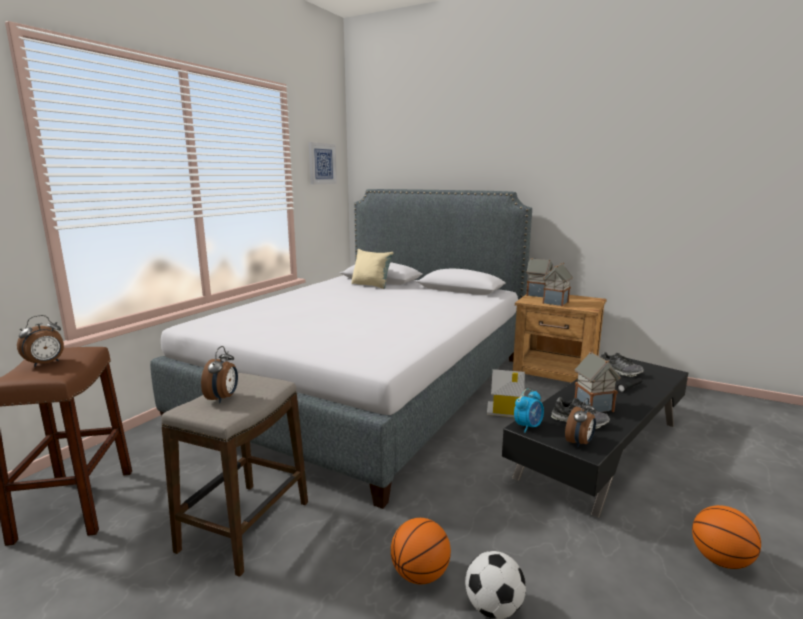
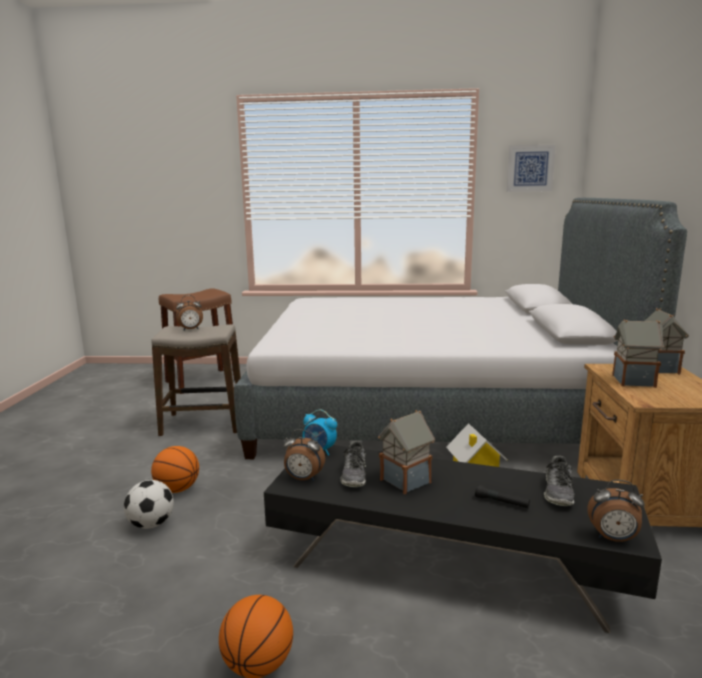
camera: 65 degrees right, 0 degrees up
(46, 363) = (195, 293): alarm clock -> alarm clock (613, 538)
(371, 285) = (502, 308): beige pillow -> none

